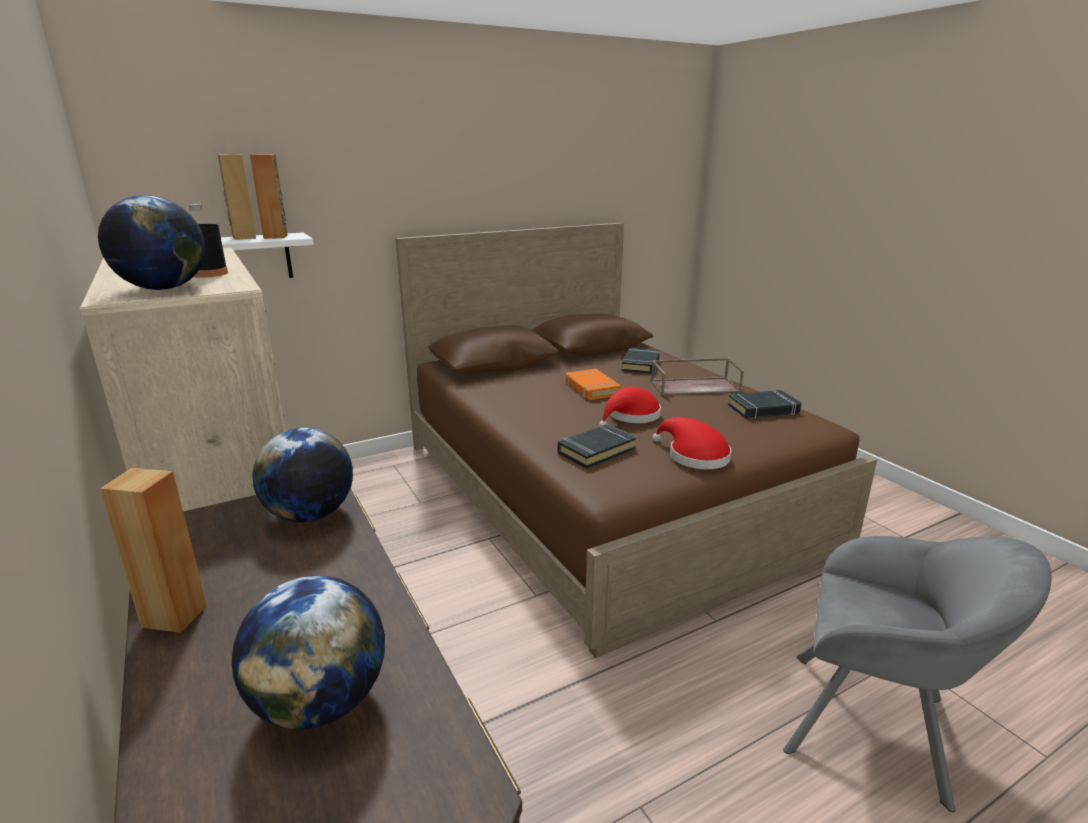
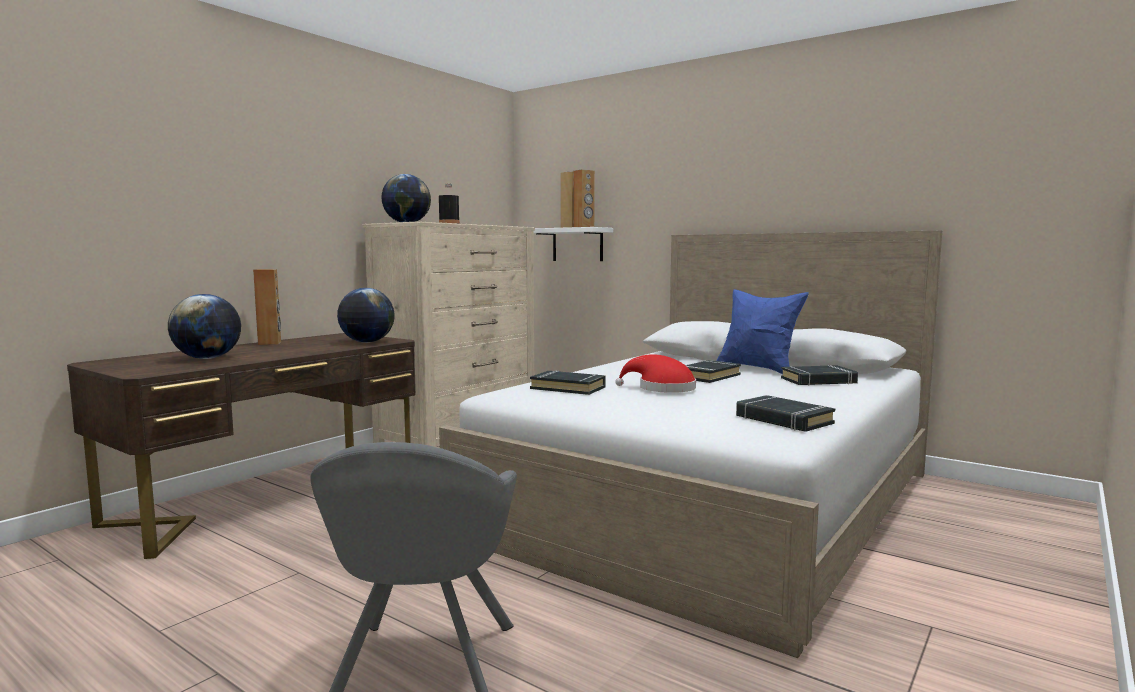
camera: 65 degrees right, 15 degrees down
(576, 366) = (758, 369): none -> blue pillow
(591, 389) = (708, 376): orange book -> black book
(605, 489) = (713, 501): brown bed -> white bed
(694, 456) = (601, 408): red hat -> none
(695, 386) = (797, 398): brown tray -> none

